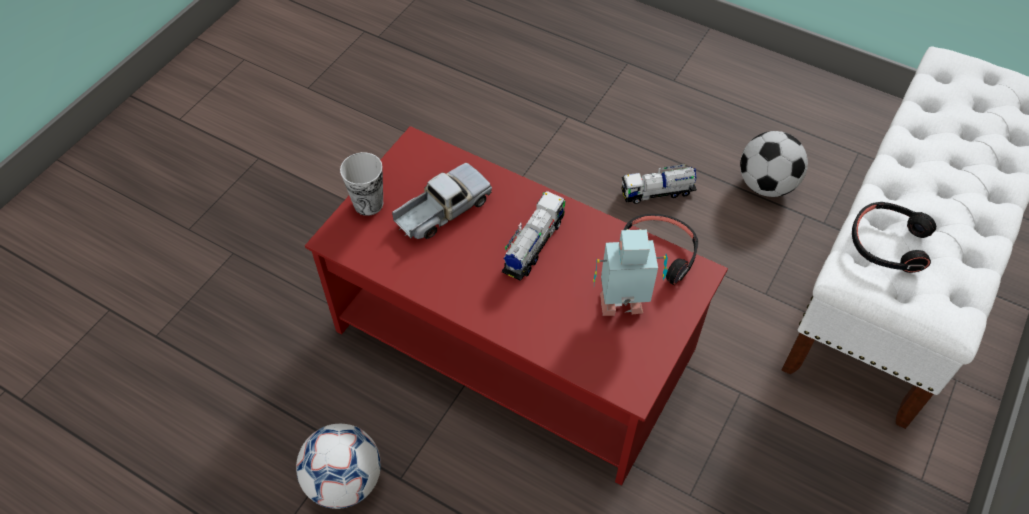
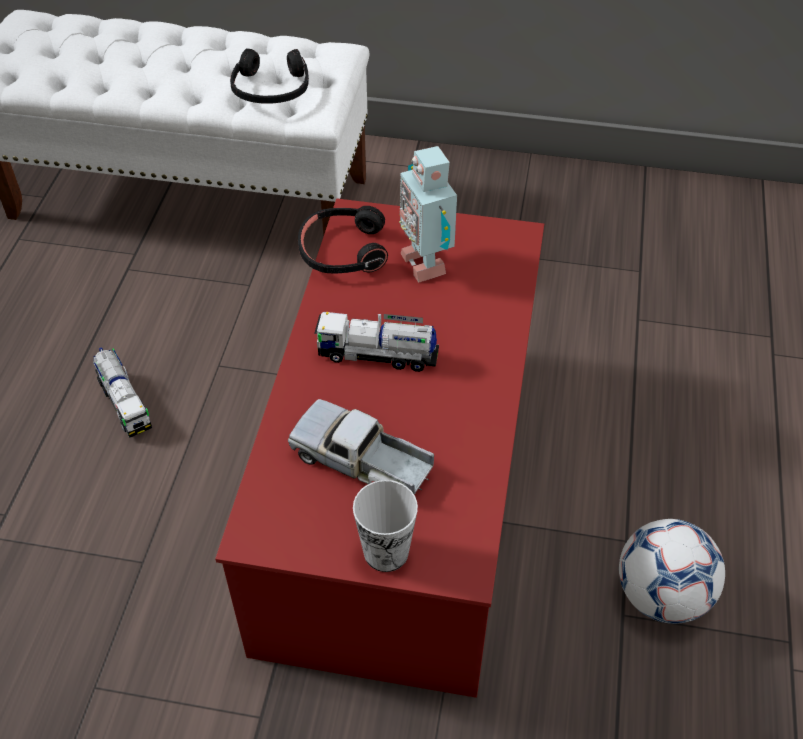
camera: 110 degrees left, 5 degrees down
(766, 185) = (87, 306): football -> none

